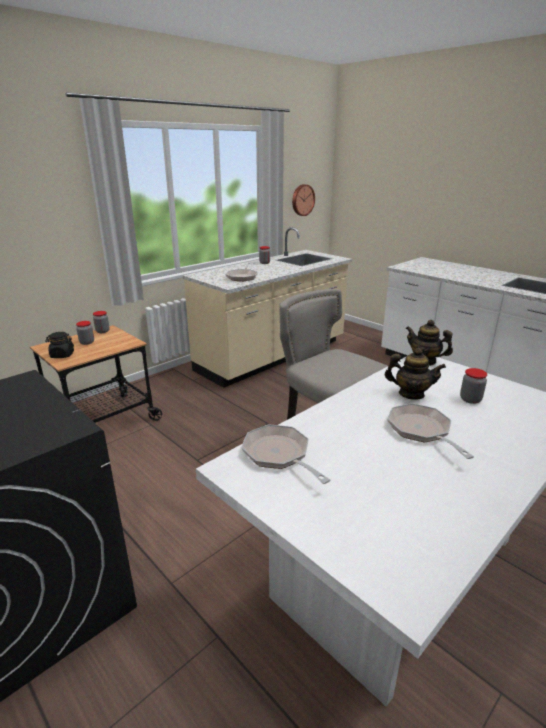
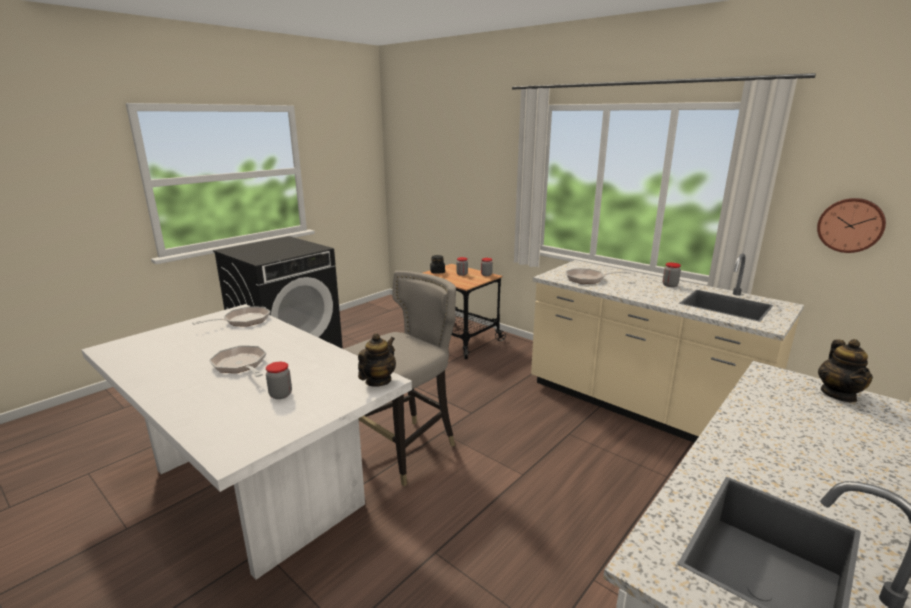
camera: 85 degrees right, 5 degrees down
(411, 394) = (303, 366): teapot -> teapot (838, 394)
(421, 431) = (241, 365): frying pan -> frying pan turned 105 degrees counterclockwise

